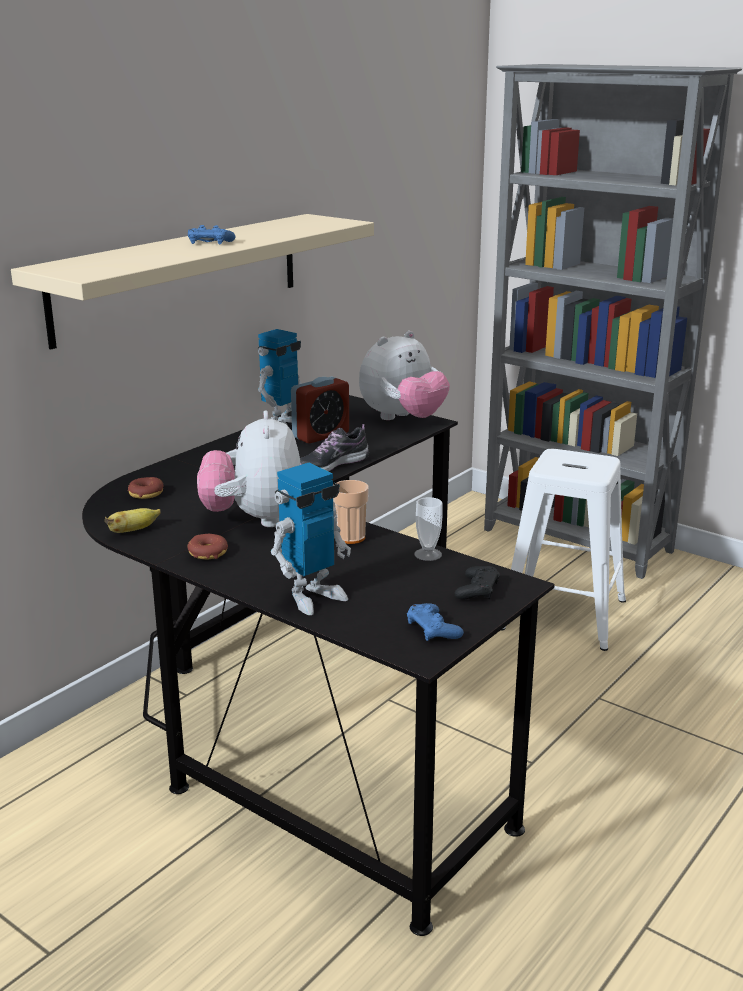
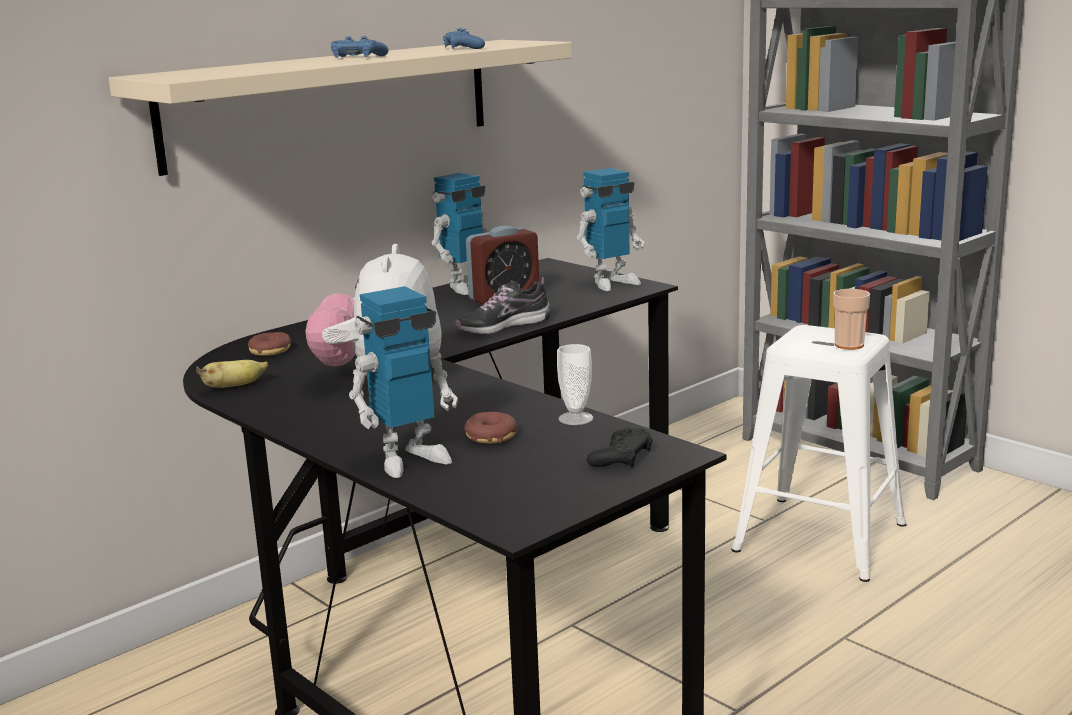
camera: 10 degrees right, 5 degrees down
(208, 553) = (308, 410): donut -> donut (491, 436)
(350, 537) = (488, 399): cup -> cup (849, 345)
(403, 419) = (611, 283): plush toy -> toy robot
(433, 629) = (543, 498): blue game controller -> blue game controller (463, 48)

